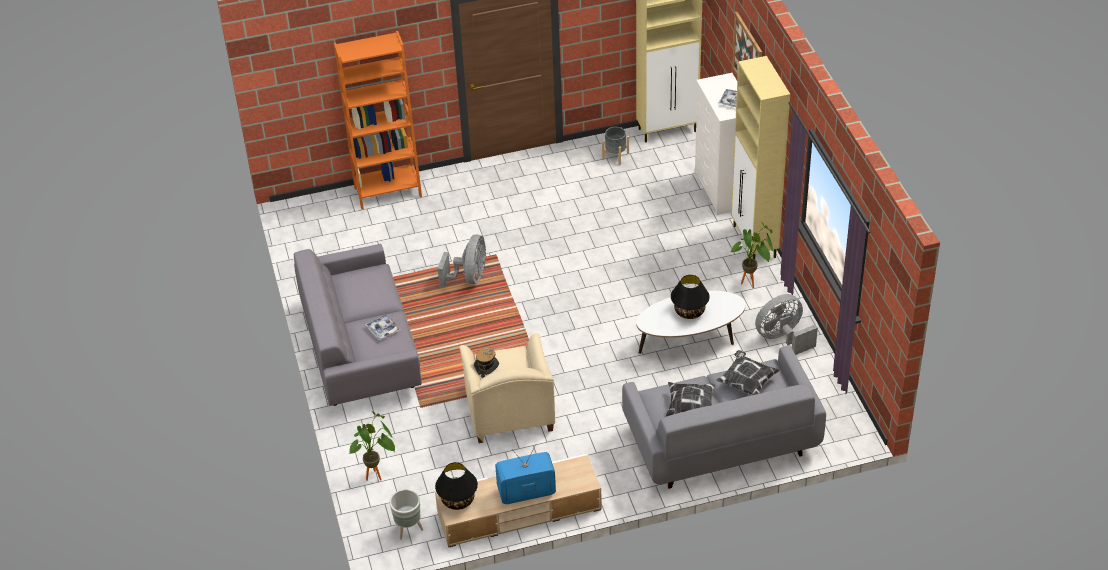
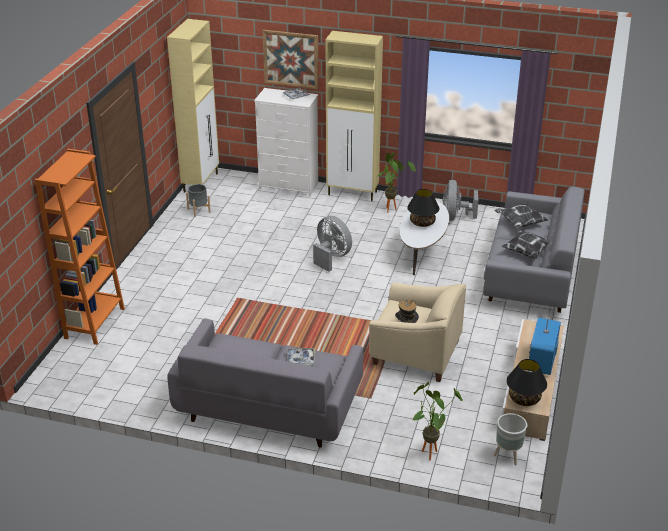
camera: 60 degrees left, 10 degrees down
(469, 277) = (248, 319): grey fan -> grey fan (331, 257)

